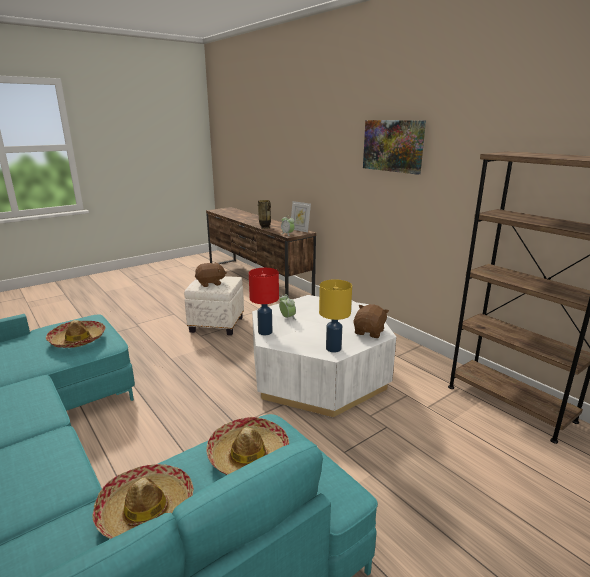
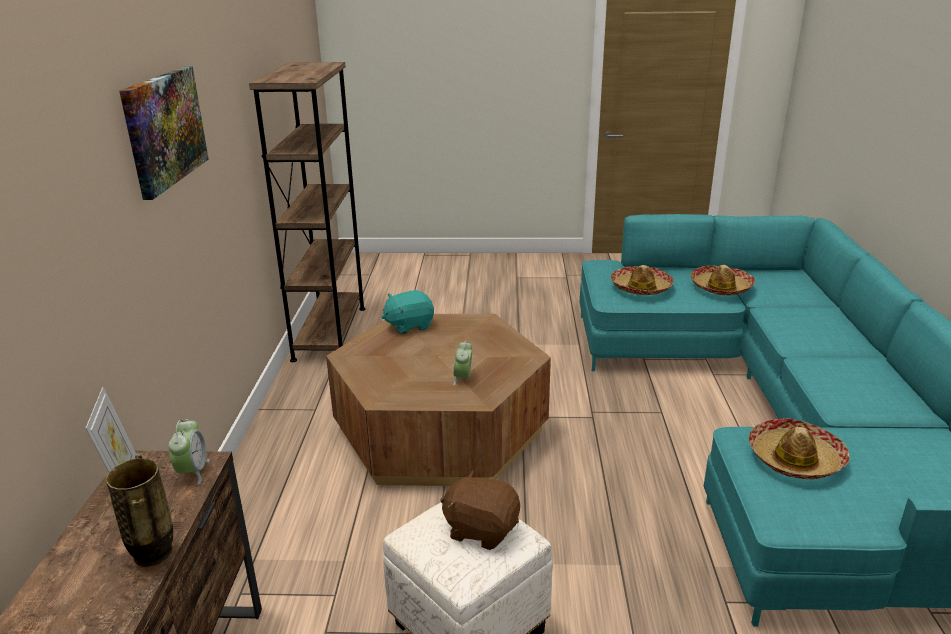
camera: 140 degrees left, 5 degrees up
(265, 332) = (519, 368): red table lamp -> none
(318, 374) = (440, 430): white coffee table -> brown coffee table
(334, 348) = (476, 324): yellow table lamp -> none
(369, 332) = (409, 325): brown plush toy -> turquoise plush toy

